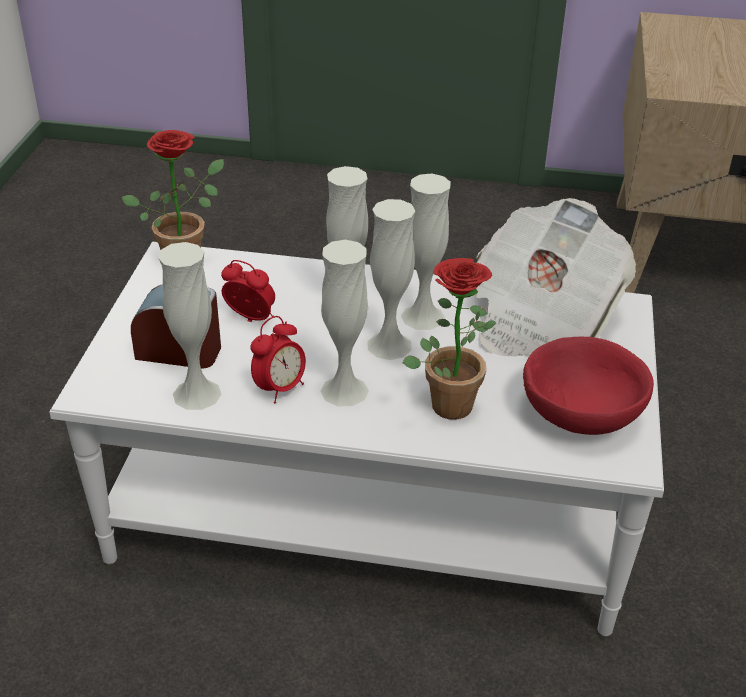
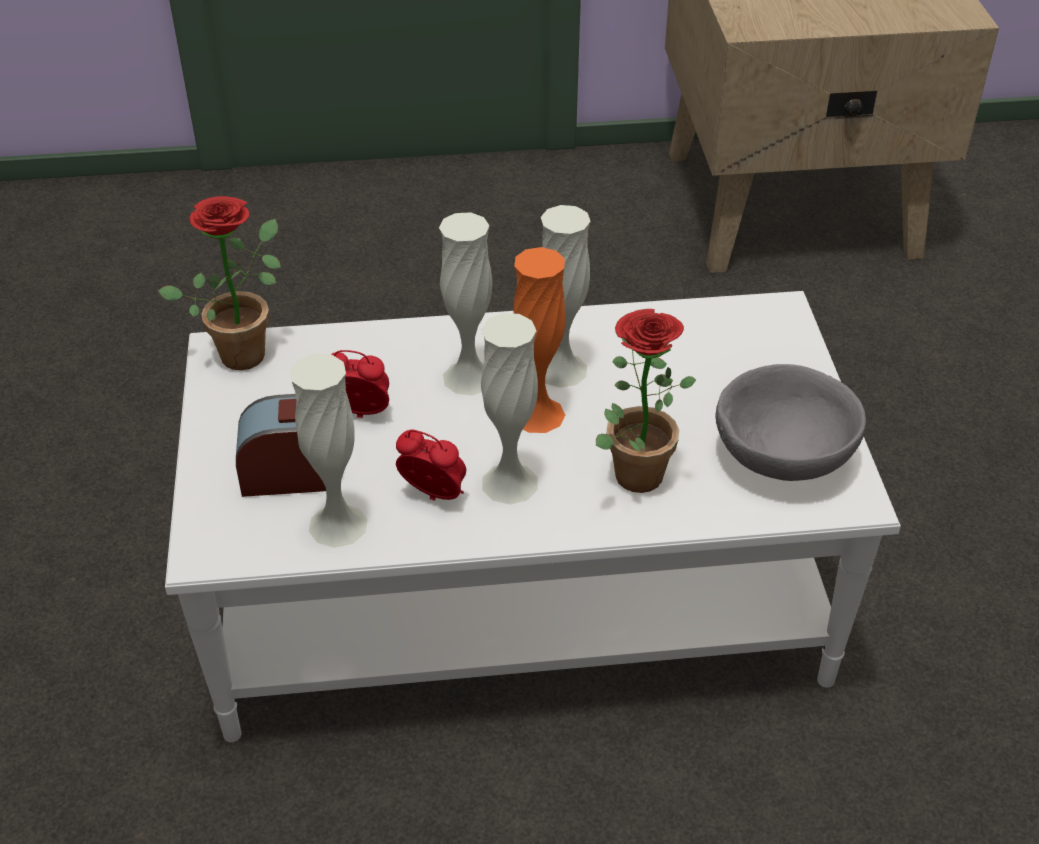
camera: 15 degrees left, 5 degrees up
(280, 388) = (434, 497): alarm clock -> alarm clock turned 90 degrees counterclockwise
(389, 345) = (537, 414): white vase -> orange vase
(541, 317) = (694, 343): newspaper -> none
(582, 415) = (784, 455): red bowl -> grey bowl

